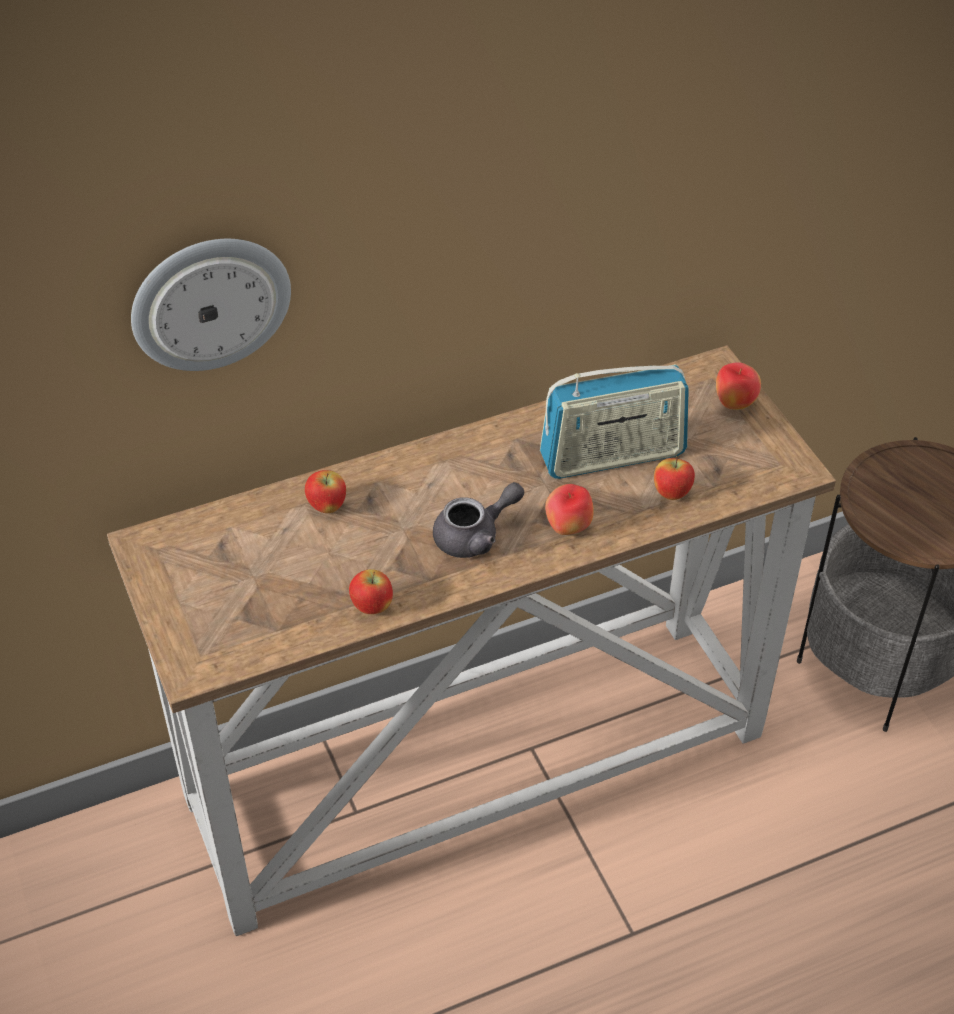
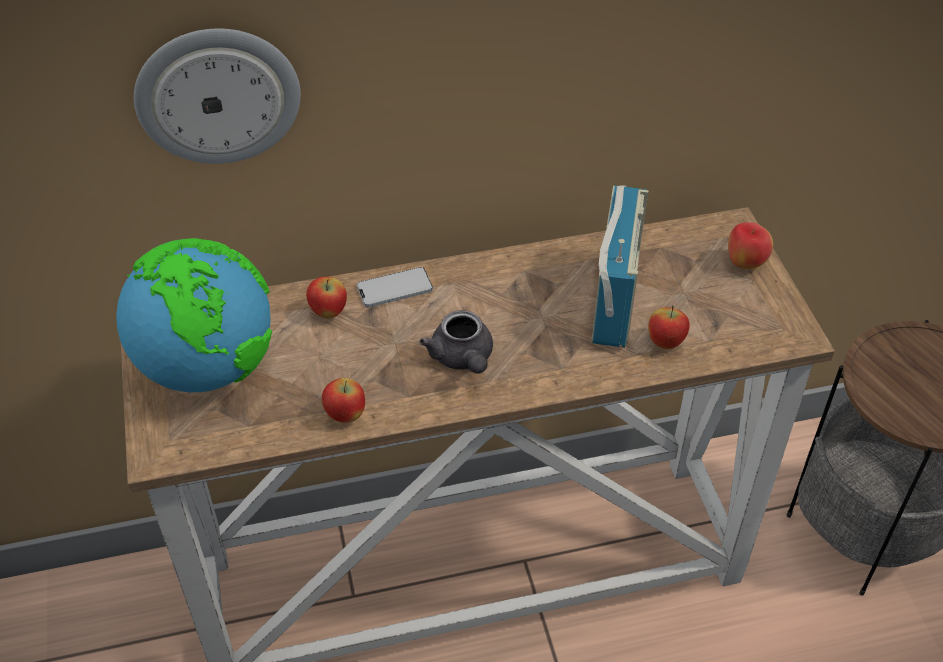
camera: 10 degrees right, 0 degrees up
(218, 578) = (208, 367): none -> globe
(388, 474) = (394, 288): none -> phone
(475, 536) = (462, 359): grey teapot -> grey teapot turned 90 degrees clockwise
(568, 527) = (555, 362): apple -> none
(613, 456) = (614, 299): radio -> radio turned 75 degrees counterclockwise

